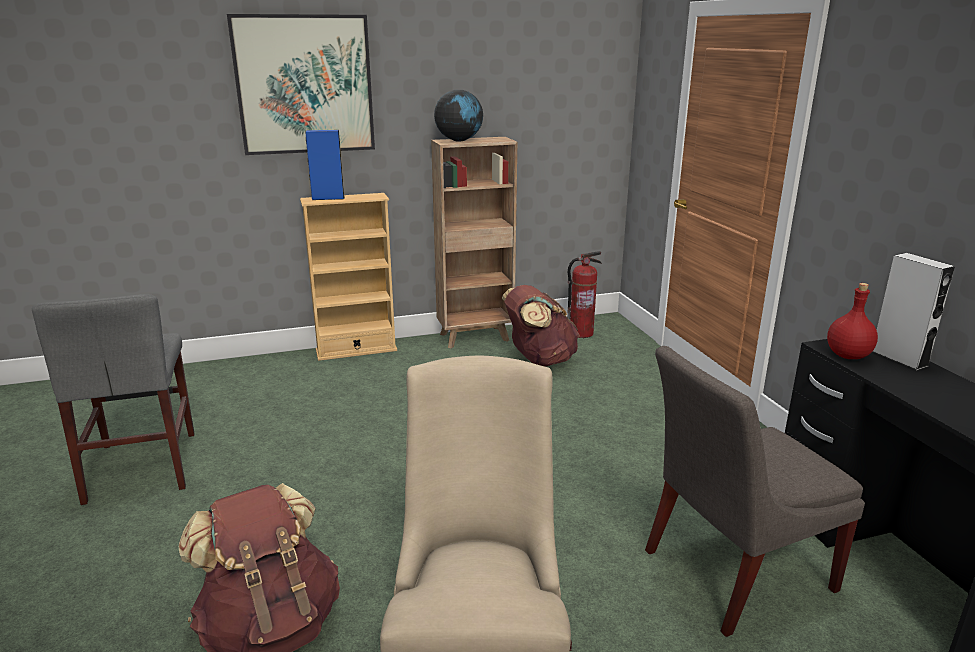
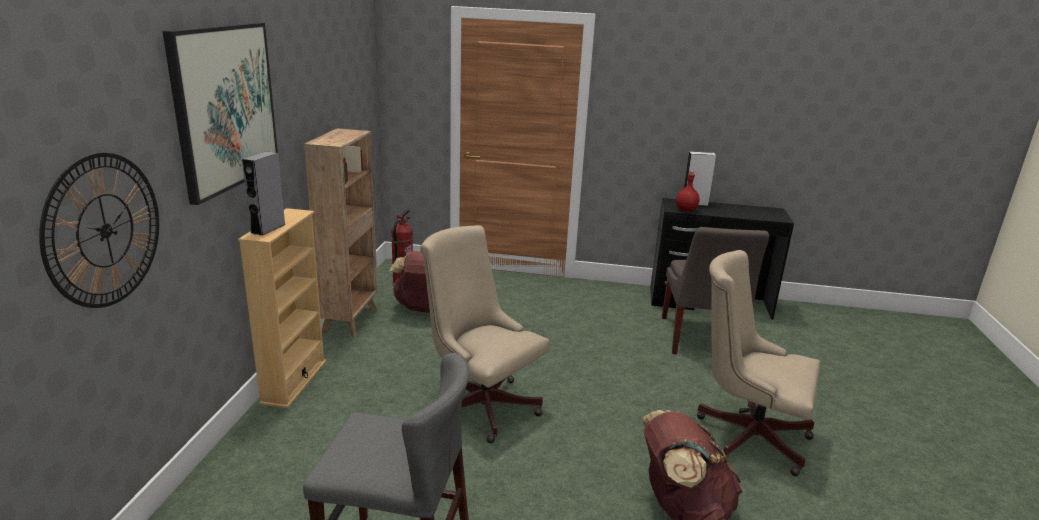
camera: 65 degrees left, 0 degrees up
(148, 148) = (105, 230): none -> wall clock
(328, 198) = (268, 228): blue speaker -> grey speaker
(390, 438) = (480, 403): none -> beige office chair
(459, 140) = (331, 139): globe -> none

